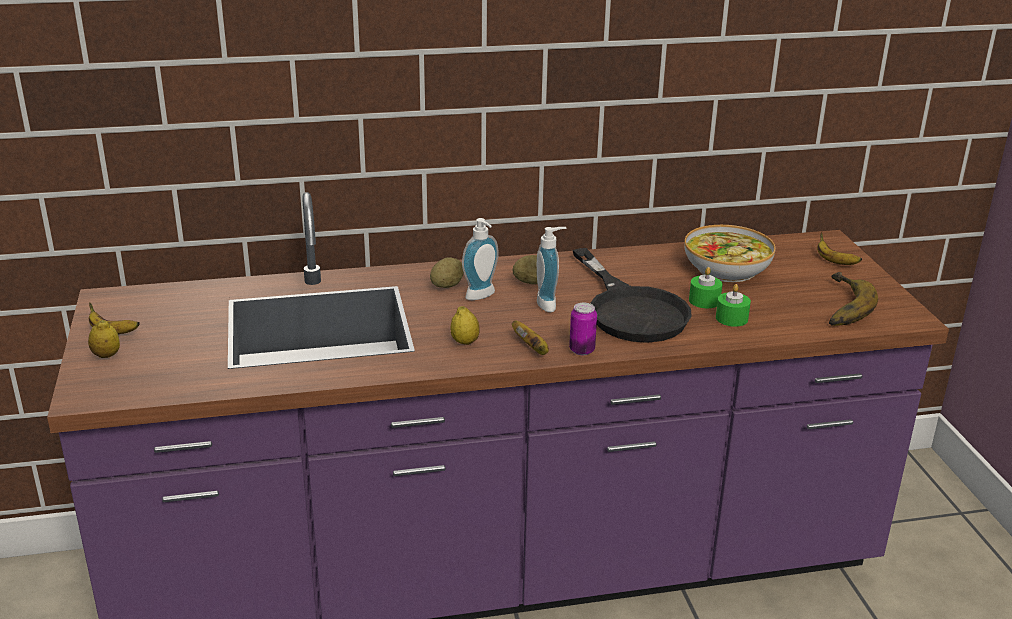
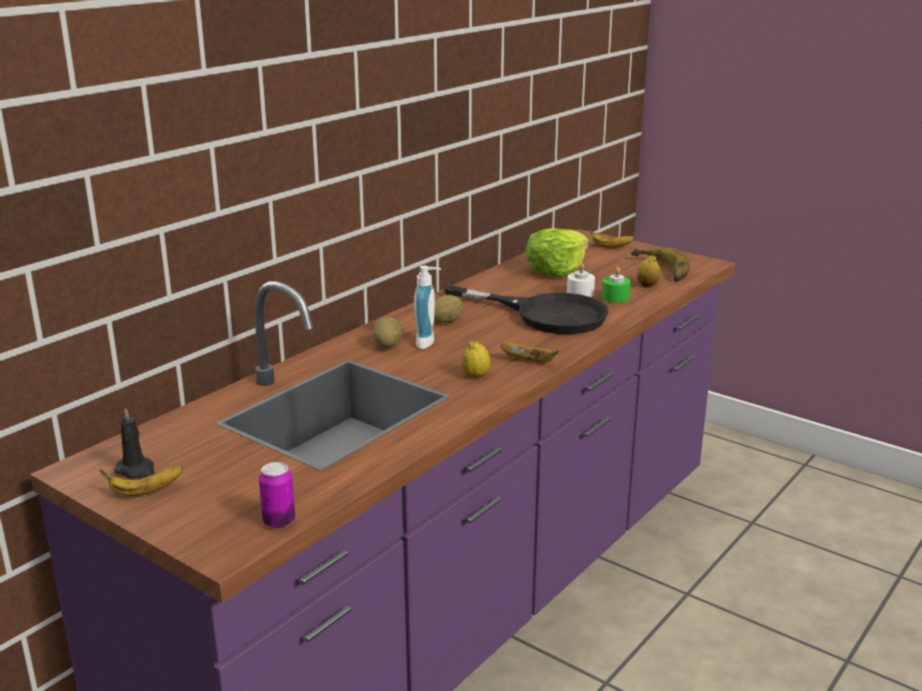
camera: 40 degrees left, 5 degrees down
(106, 355) = (179, 511): lemon -> lemon (647, 285)
(132, 314) = (136, 470): none -> black candle
(550, 304) = (486, 330): soap dispenser -> none
(582, 350) = (564, 350): can -> can (279, 522)
(704, 300) = (580, 293): green candle -> white candle
(726, 268) = (556, 271): bowl -> lettuce

